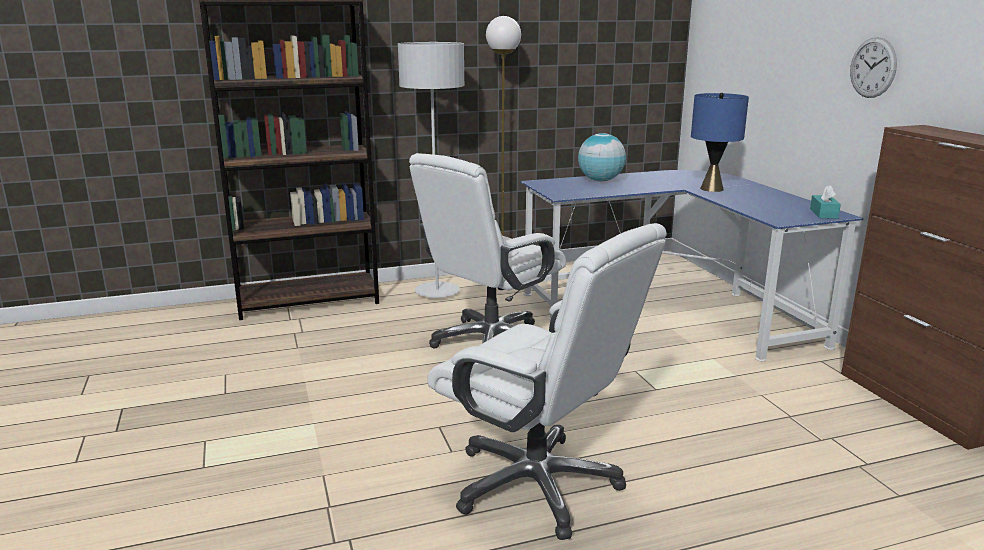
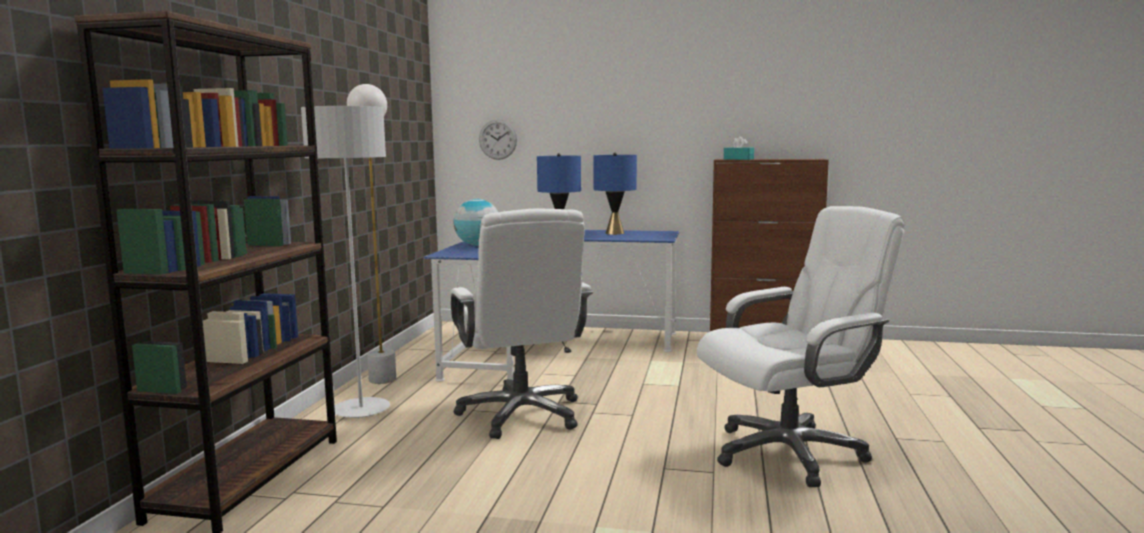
camera: 60 degrees left, 10 degrees down
(775, 200) = (614, 233): none -> blue table lamp
(823, 214) = (660, 233): turquoise tissue box -> turquoise tissue box (738, 159)
(873, 67) = (660, 126): wall clock -> wall clock (498, 139)

